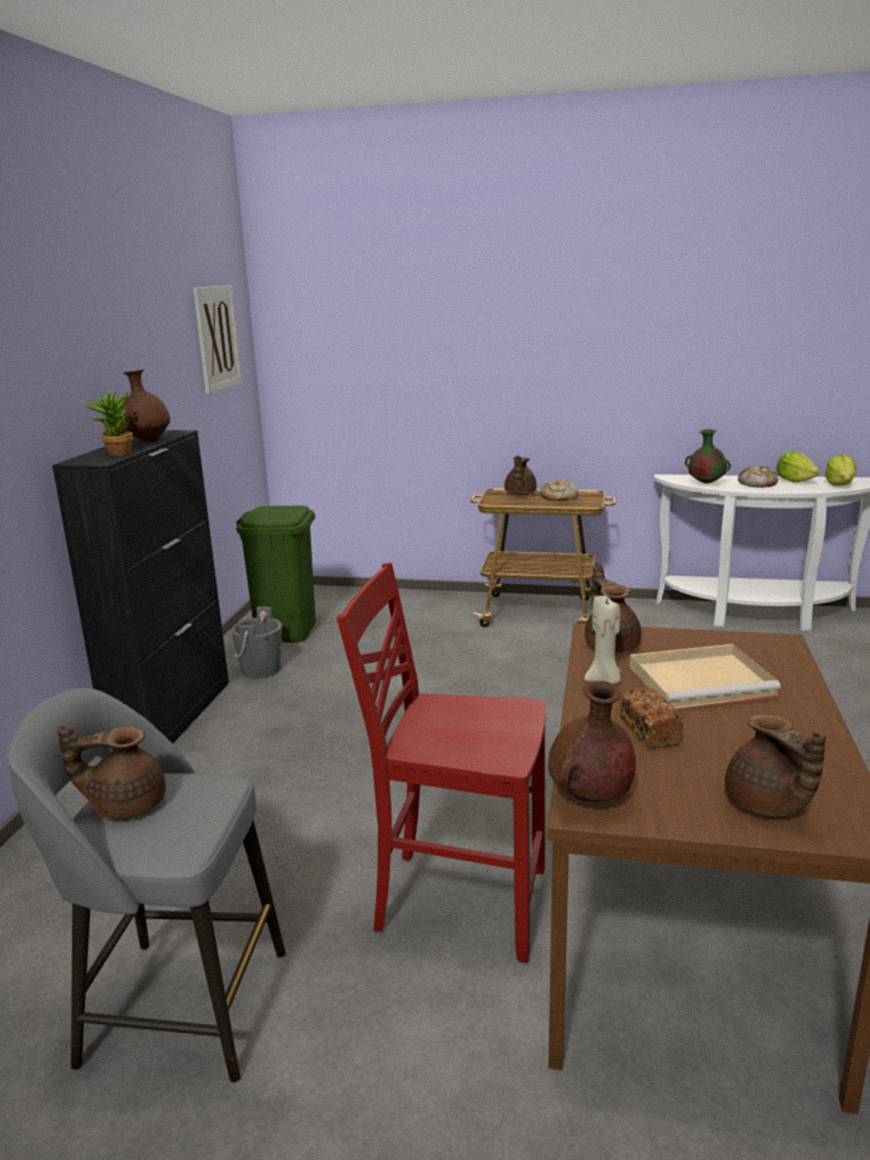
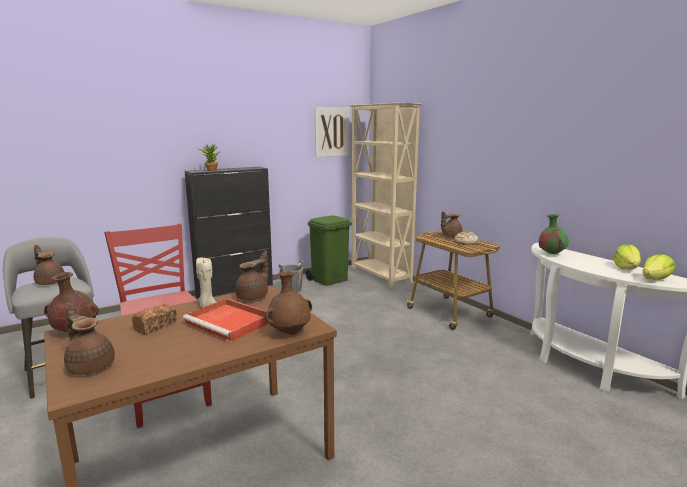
camera: 45 degrees right, 5 degrees down
(148, 441) = (236, 169): brown vase -> brown vase (290, 332)
(350, 598) = (380, 276): none -> beige bookcase
(703, 681) = (230, 323): beige tray -> red tray
(757, 484) = (587, 263): bread -> none
(767, 805) = (90, 365): brown teapot -> brown teapot turned 105 degrees clockwise

